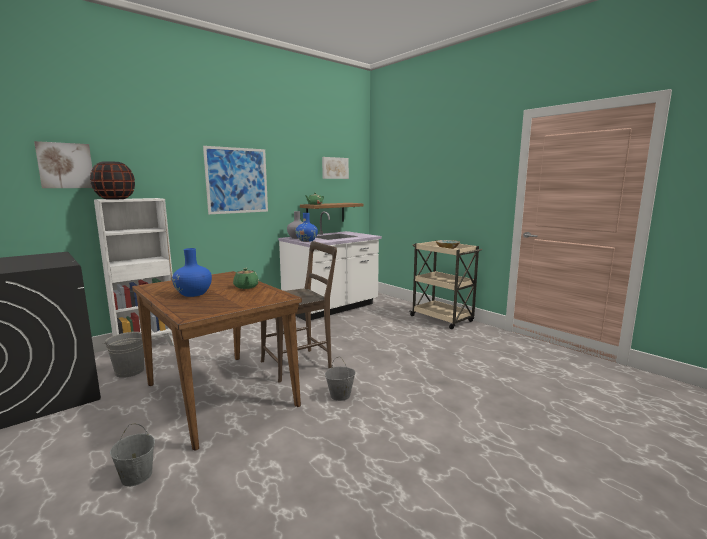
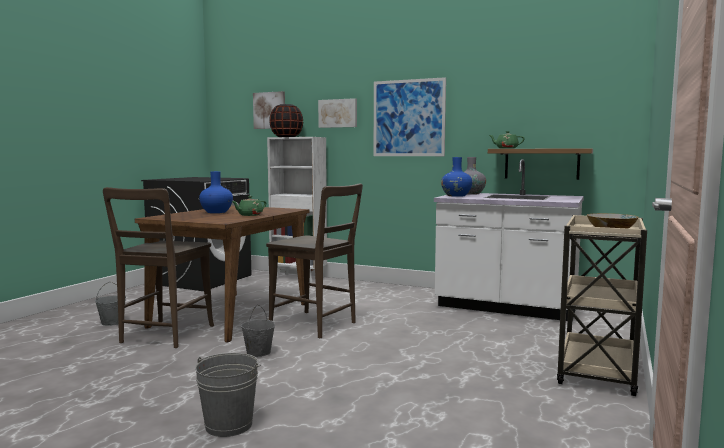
camera: 65 degrees right, 5 degrees down
(129, 371) = (251, 285): grey bucket -> grey bucket (229, 425)
(241, 438) = (164, 335): none -> brown chair
(334, 168) = (565, 93): picture -> picture (338, 113)

